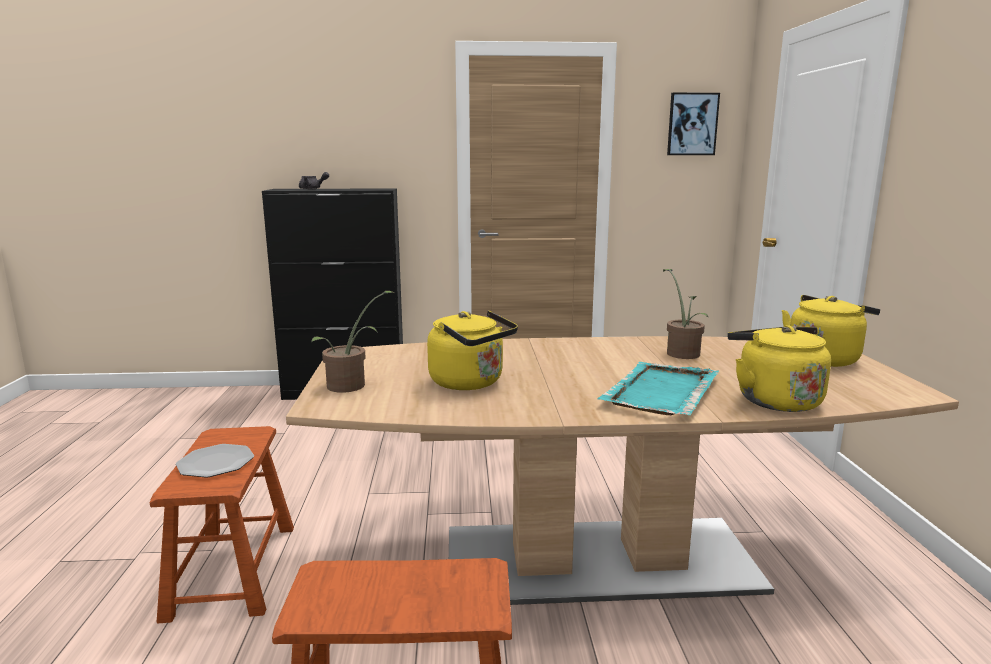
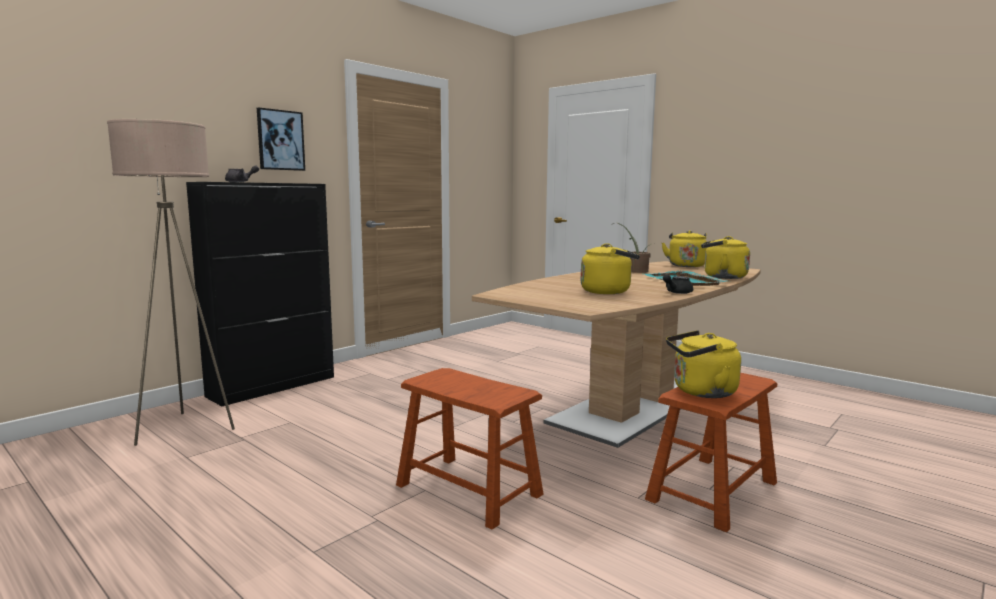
camera: 45 degrees left, 5 degrees down
(216, 463) = (477, 388): plate -> none
(226, 412) = (185, 429): none -> beige floor lamp
(352, 385) = (563, 302): potted plant -> none
(352, 584) = (701, 392): none -> yellow kettle
(544, 411) = (676, 292): none -> black teapot
(692, 124) = (489, 143): picture -> picture (280, 140)

